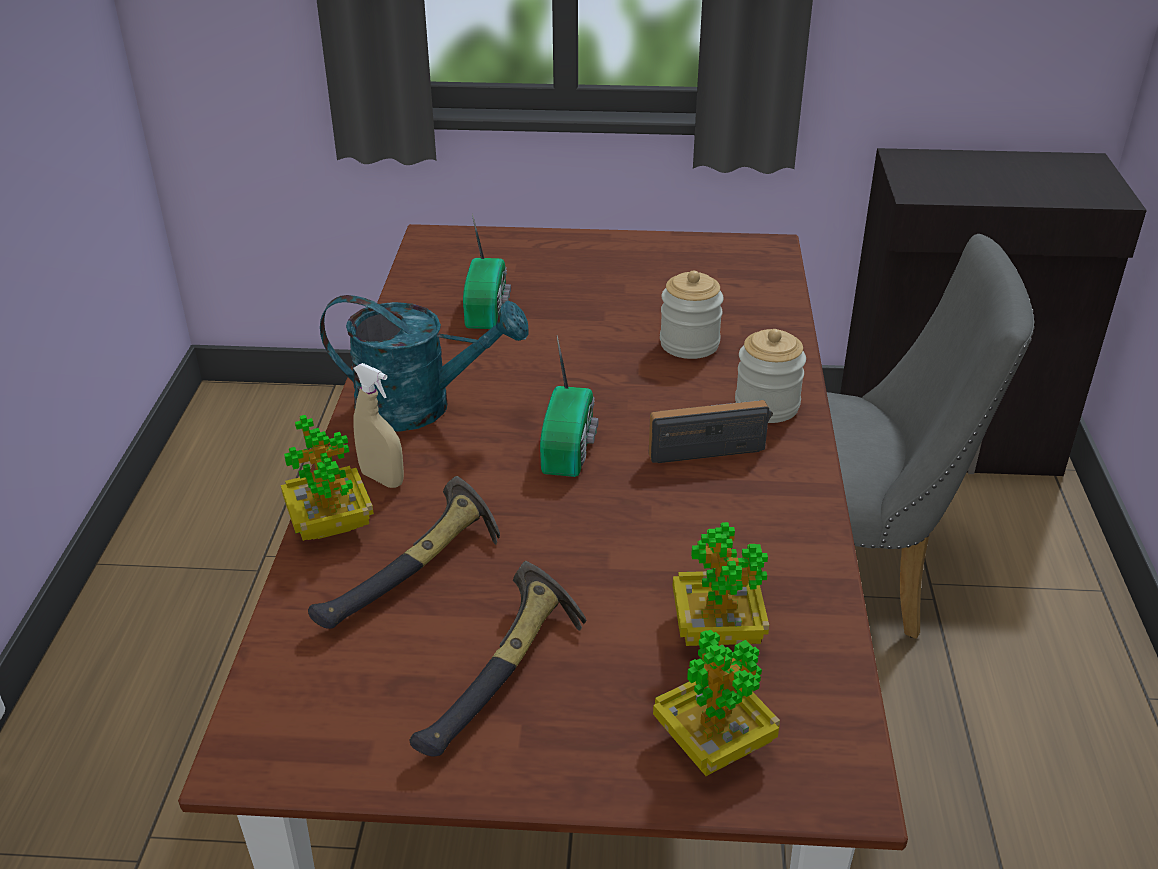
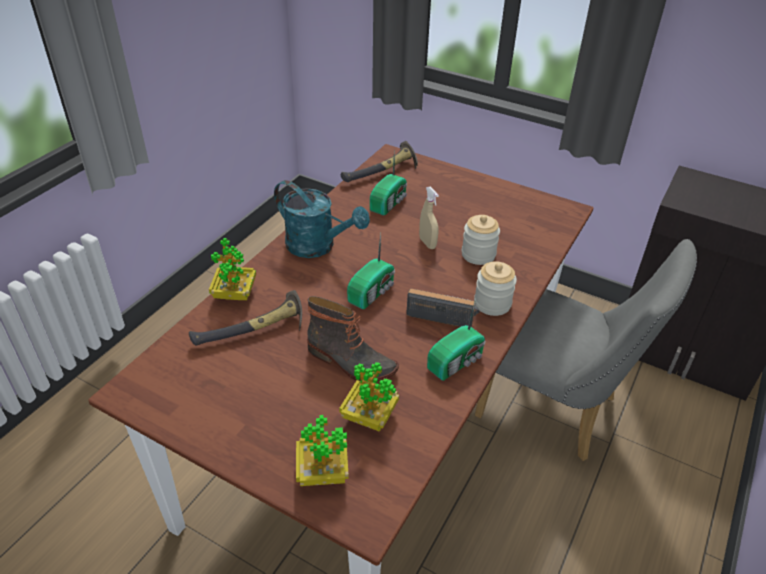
camera: 25 degrees right, 5 degrees up
(382, 479) = (273, 278): beige spray bottle -> beige spray bottle (427, 243)
(506, 675) = (256, 398): hammer -> hammer (383, 172)
(621, 562) = (350, 362): none -> boot
(784, 503) = (457, 361): none -> radio

